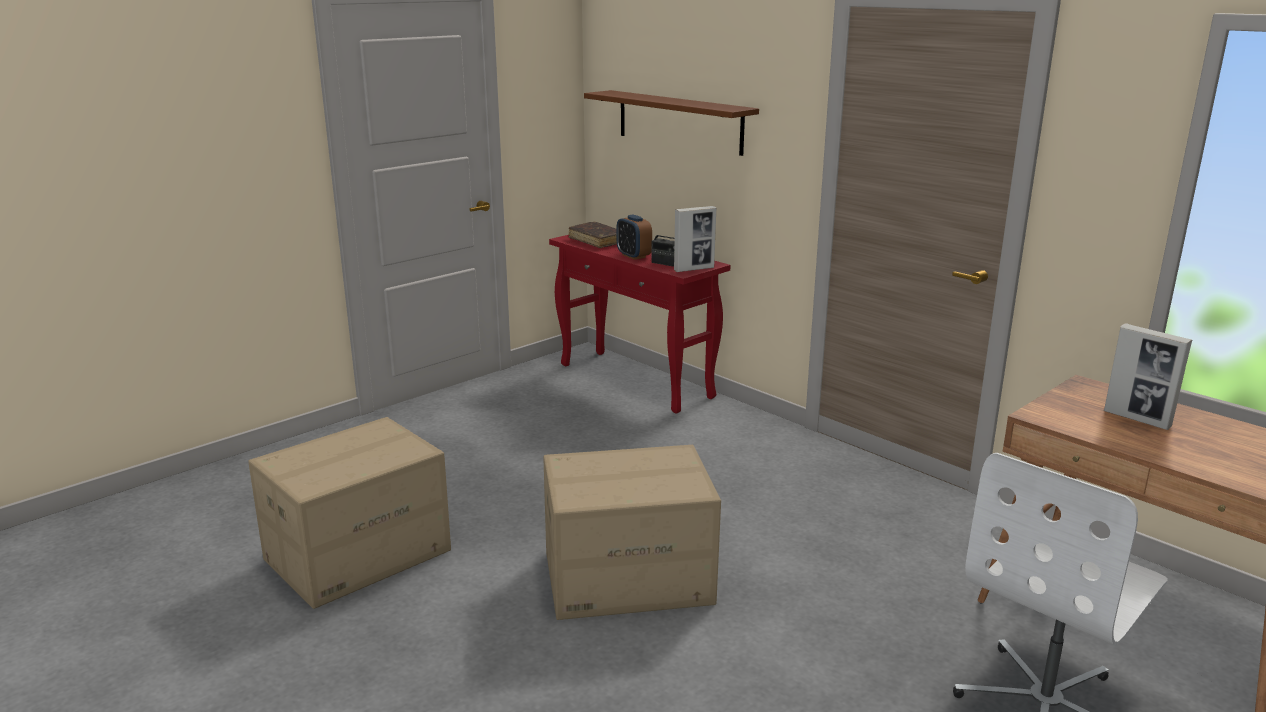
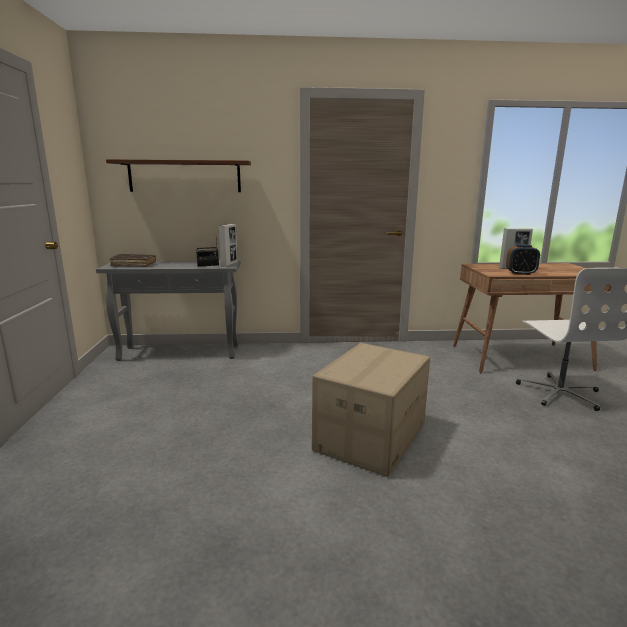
camera: 50 degrees left, 5 degrees down
(358, 554) = (195, 532): cardboard box -> none
(633, 256) = (178, 266): alarm clock -> alarm clock (520, 273)
(637, 381) = (181, 353): red console table -> grey console table

